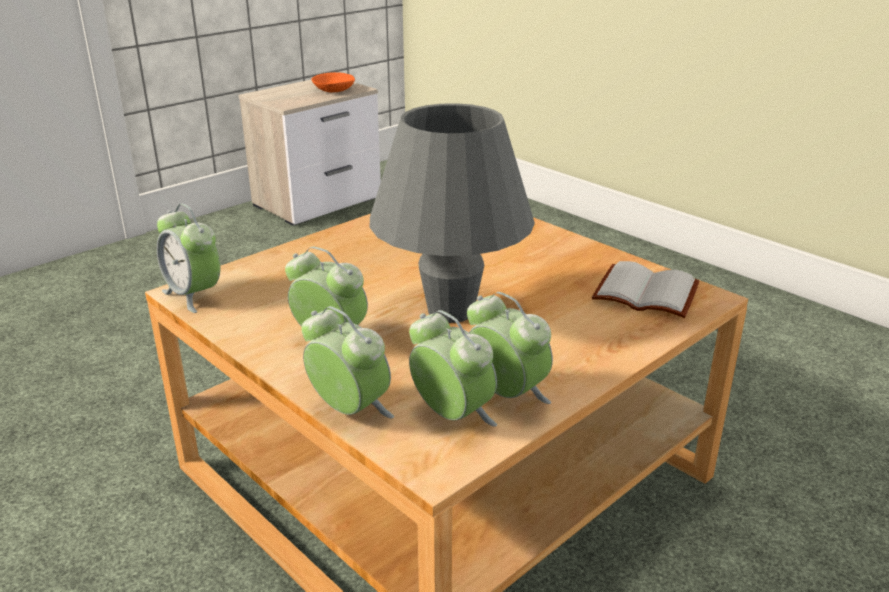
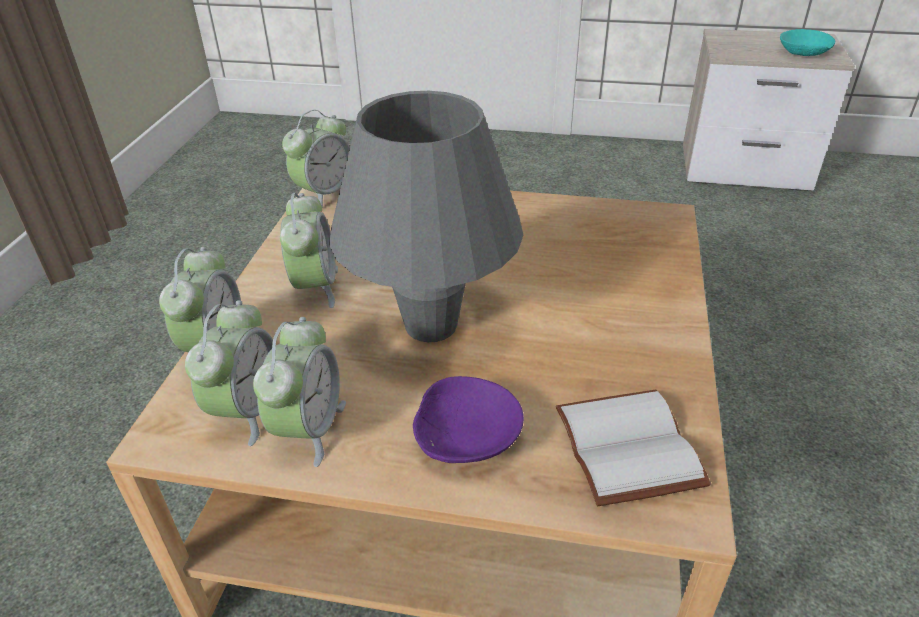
camera: 55 degrees right, 10 degrees up
(194, 295) = (324, 195): alarm clock -> alarm clock turned 150 degrees counterclockwise
(334, 90) = (803, 52): orange bowl -> turquoise bowl
(582, 338) = (466, 437): none -> purple bowl

